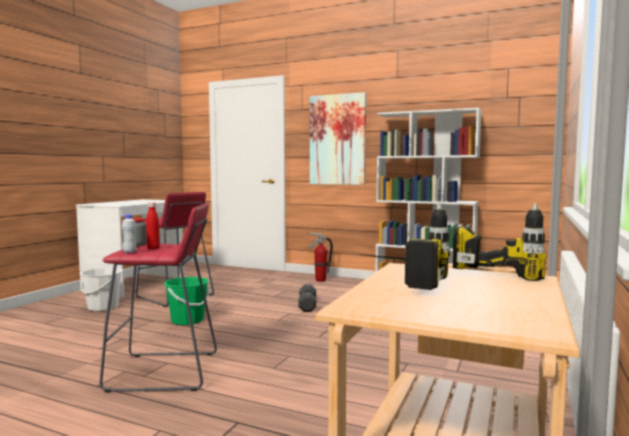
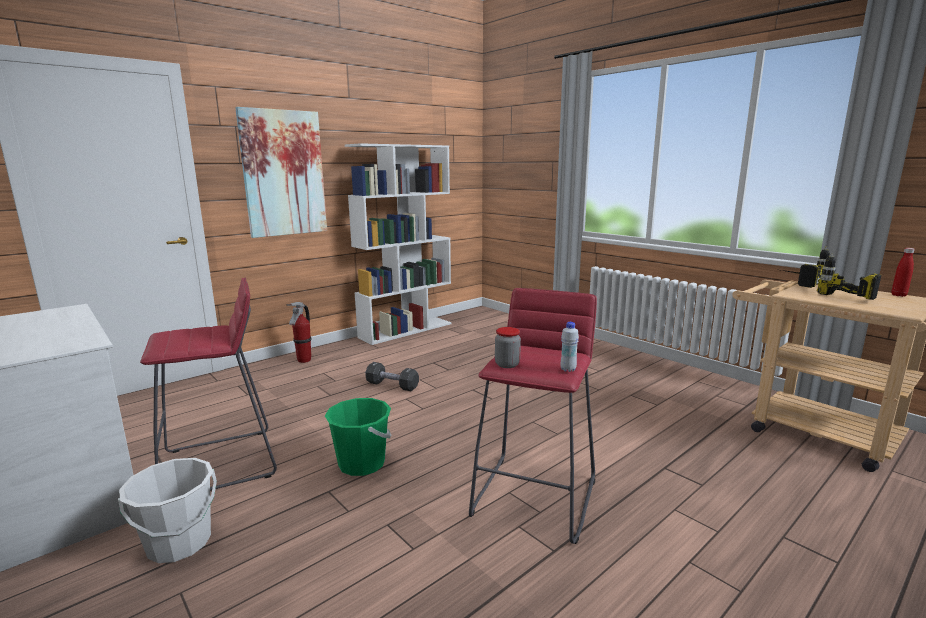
camera: 65 degrees left, 10 degrees up
(153, 248) = (542, 358): red bottle -> red bottle (898, 295)

